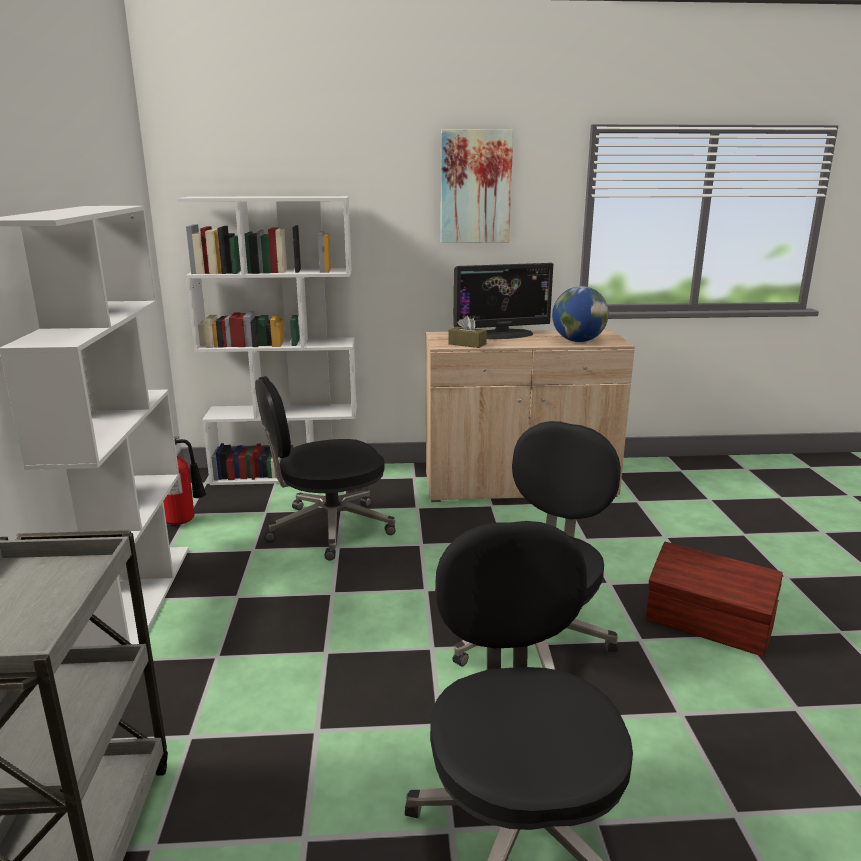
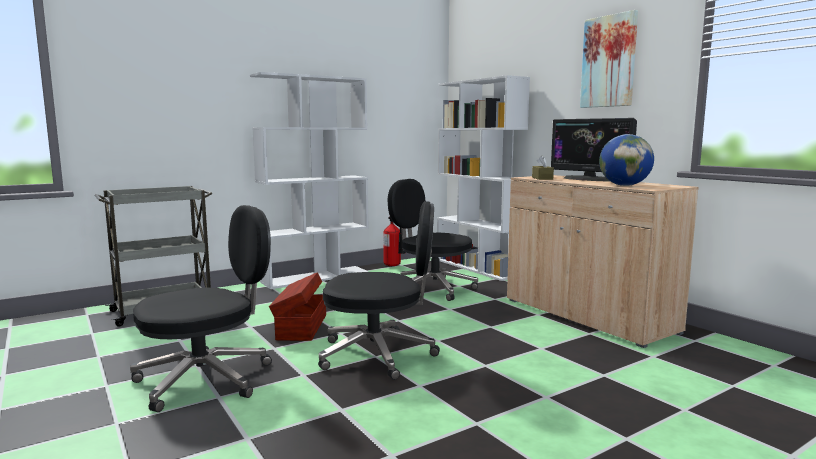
camera: 60 degrees right, 10 degrees down
(709, 626) = (474, 408): brown storage box -> brown storage box (300, 327)

